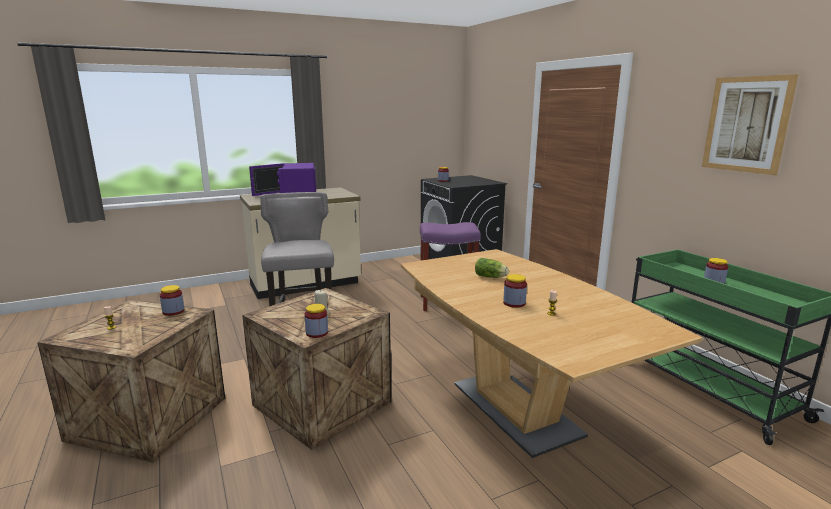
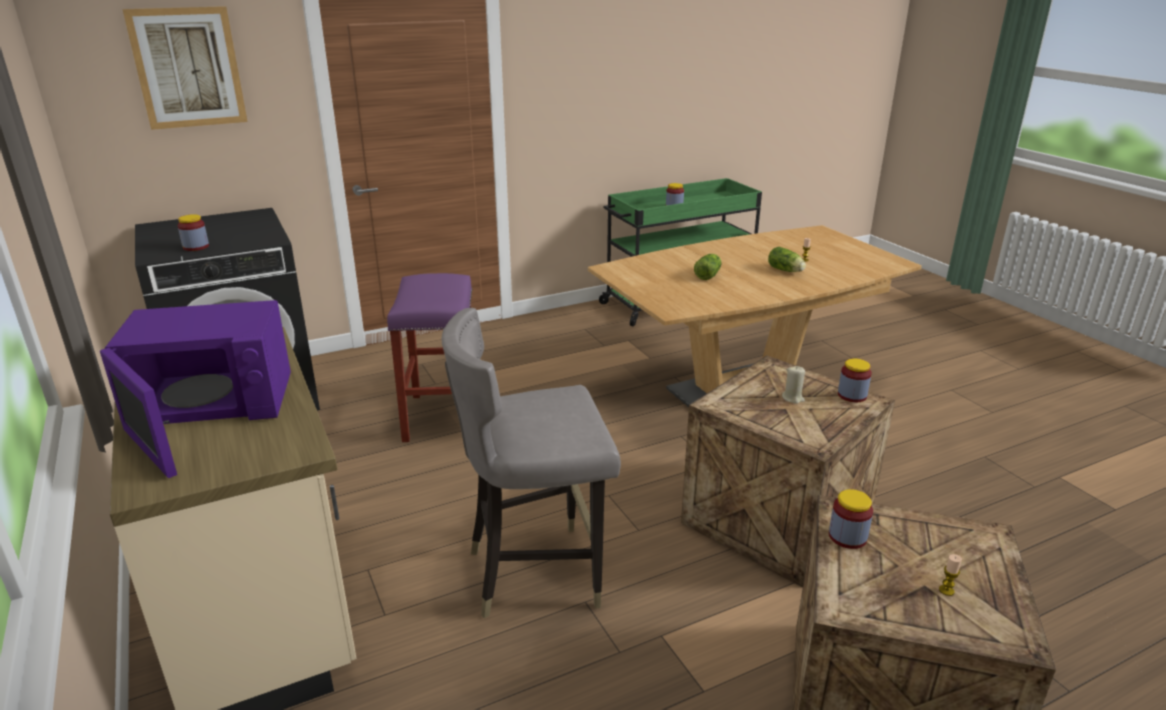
camera: 90 degrees left, 10 degrees up
(514, 303) = (786, 271): jar -> lettuce
(746, 124) = (639, 55): picture -> picture (188, 68)

